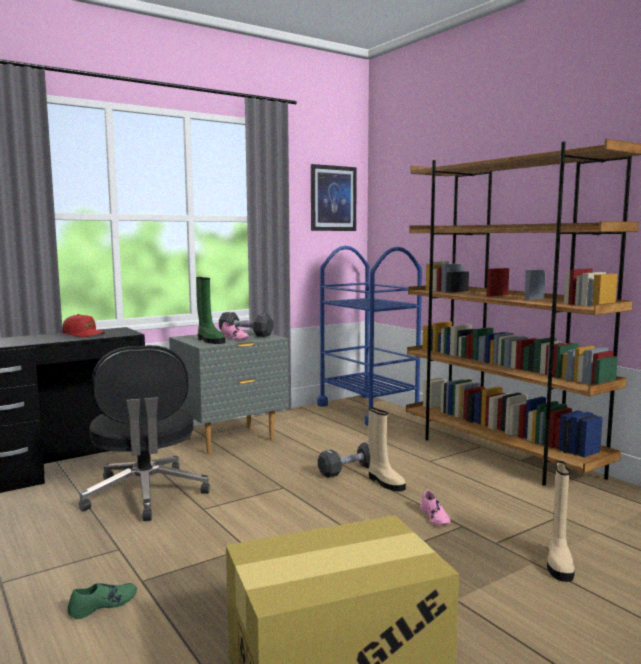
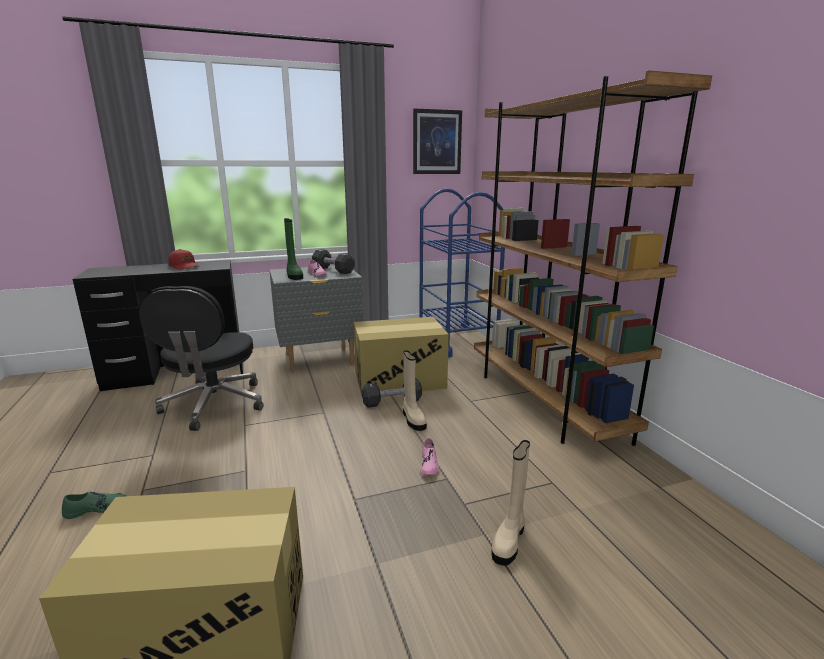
camera: 15 degrees right, 10 degrees up
(339, 450) = (399, 380): none -> cardboard box

